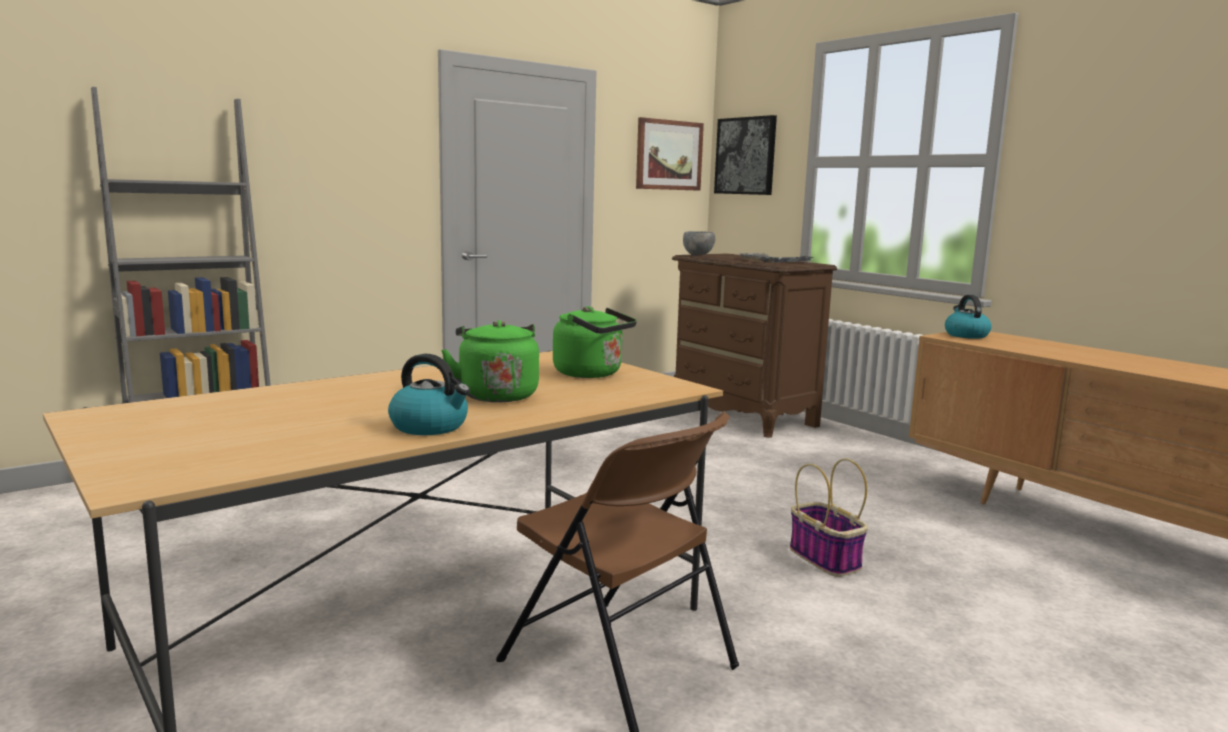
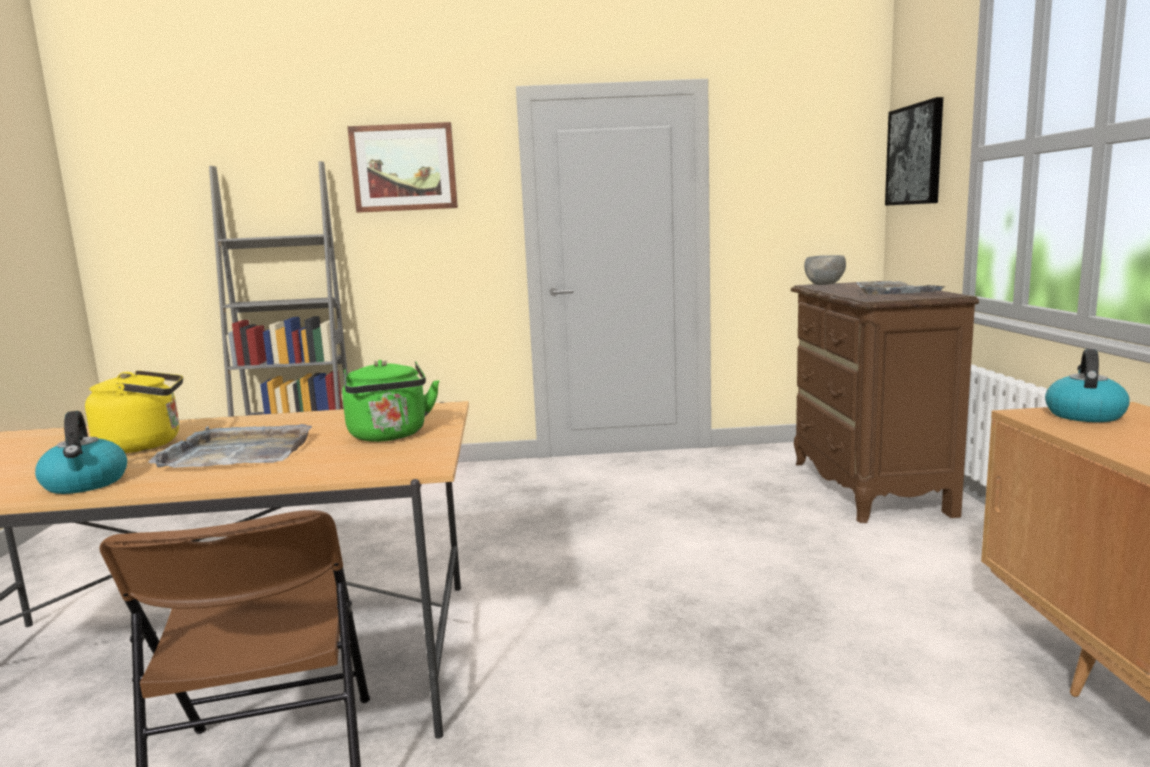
camera: 35 degrees right, 0 degrees up
(370, 398) = (145, 445): none -> yellow kettle
(496, 395) = (238, 453): green kettle -> grey tray
(668, 155) = (817, 164): picture -> picture (404, 168)
(826, 559) = (687, 718): basket -> none

